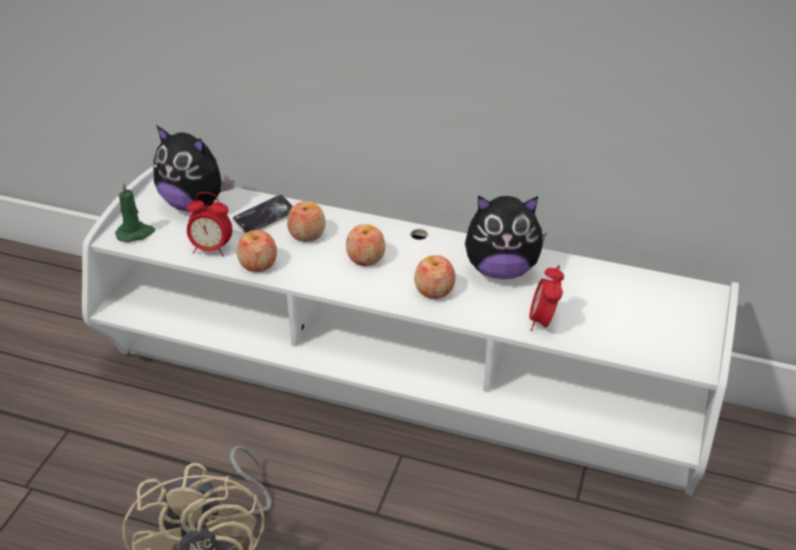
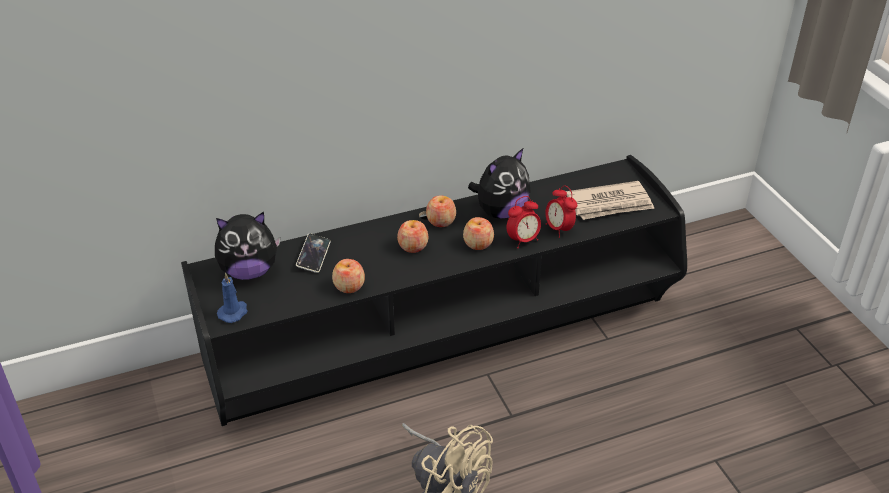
camera: 40 degrees left, 0 degrees up
(135, 233) = (233, 312): green candle -> blue candle
(211, 249) = (304, 294): alarm clock -> alarm clock (523, 240)
(307, 234) = (356, 251): apple -> apple (441, 221)
(399, 394) = (445, 340): white tv stand -> black tv stand
(642, 326) = (610, 204): none -> newspaper

